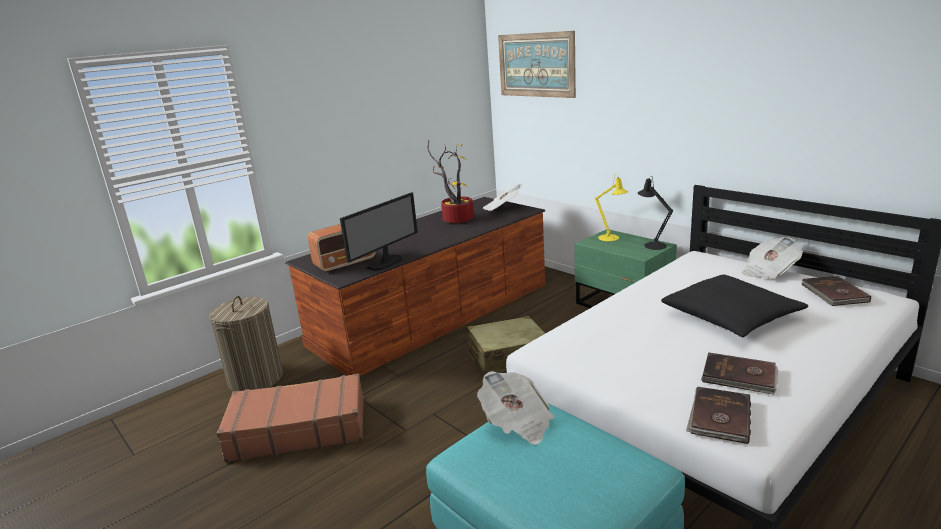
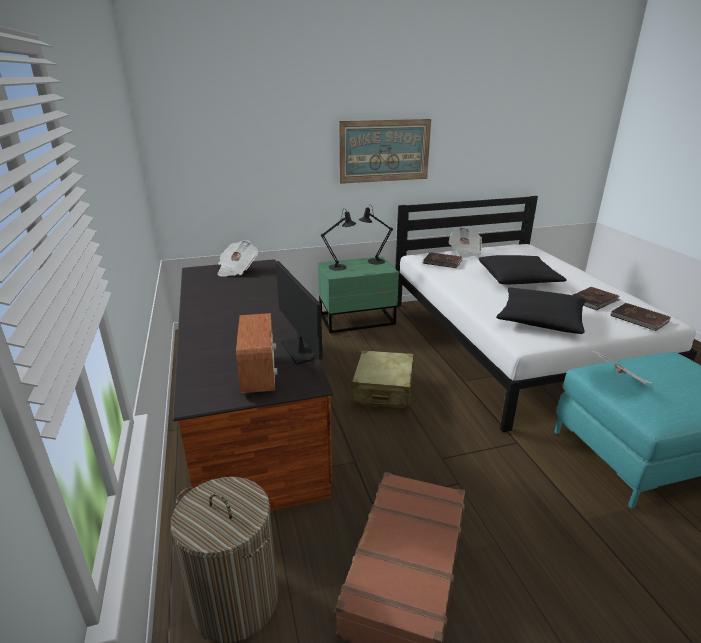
camera: 65 degrees left, 5 degrees up
(455, 219) = (226, 293): potted plant -> none
(536, 65) = (216, 111): picture -> picture (384, 151)
(611, 238) = (340, 267): yellow table lamp -> black table lamp
(615, 350) = (540, 319): none -> black pillow
(833, 293) = (512, 251): brown book -> brown book (442, 262)

